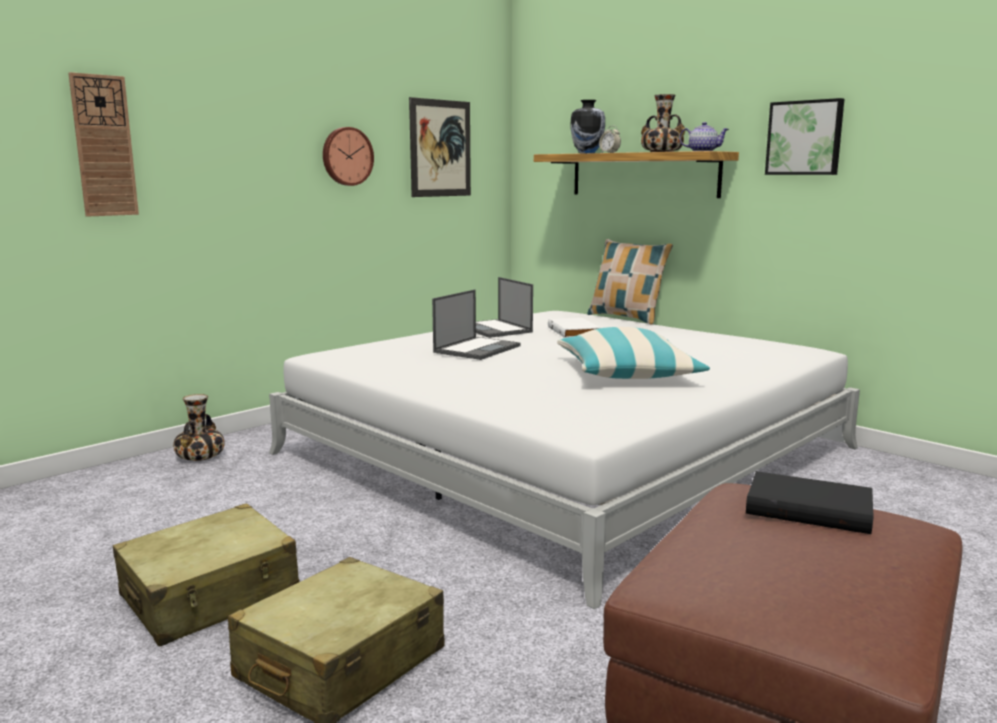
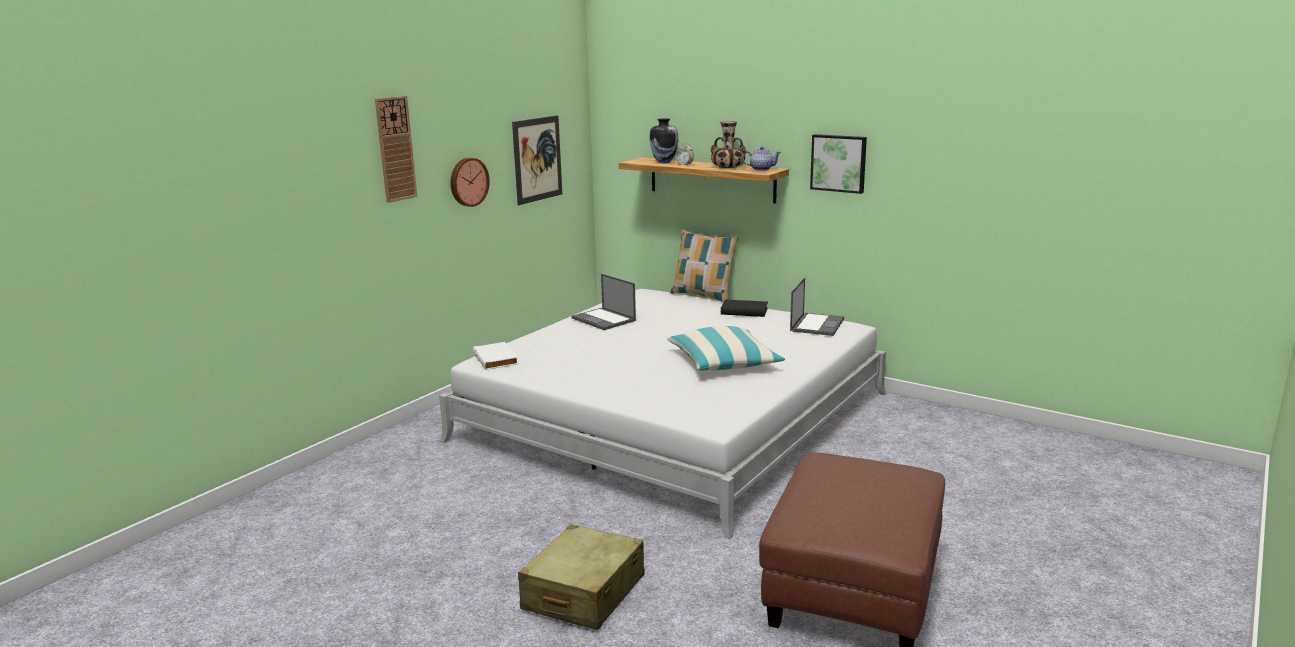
camera: 10 degrees left, 5 degrees up
(104, 146) = (296, 212): wall clock -> wall clock (395, 149)
(201, 456) = (385, 449): vase -> none
(211, 595) = (470, 560): beige suitcase -> none
(477, 349) = (602, 345): laptop -> laptop (817, 324)
(574, 331) = (669, 317): white book -> white book (497, 359)
(809, 508) = (861, 468): black book -> black book (744, 311)

